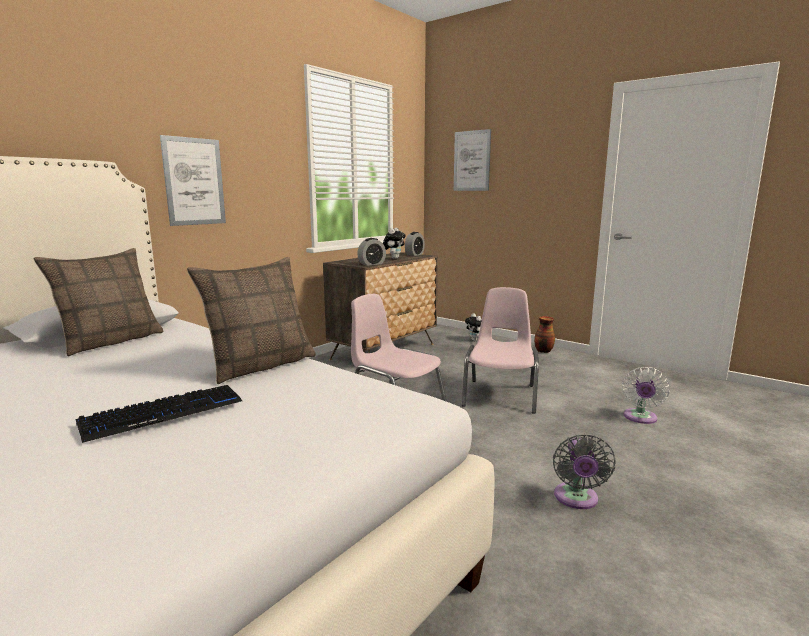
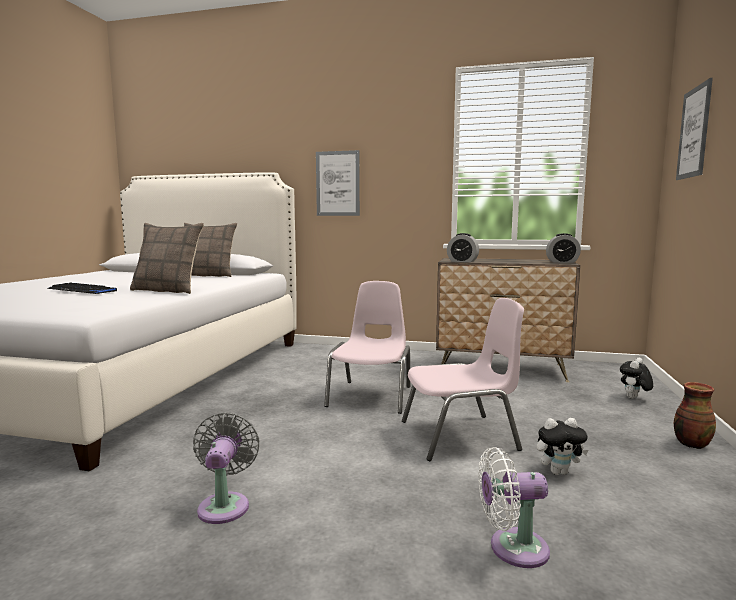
camera: 65 degrees right, 5 degrees down
(394, 258) = (516, 261): plush toy -> plush toy (559, 472)
(576, 499) = (225, 505): grey fan -> grey fan turned 105 degrees clockwise

